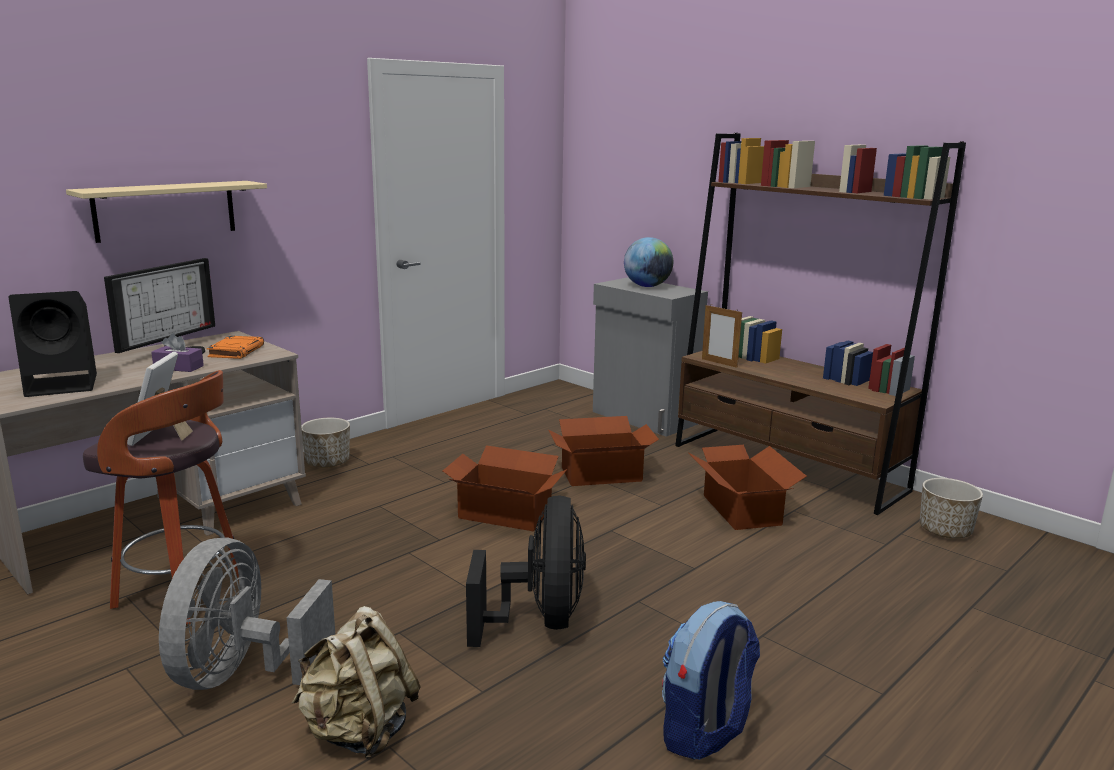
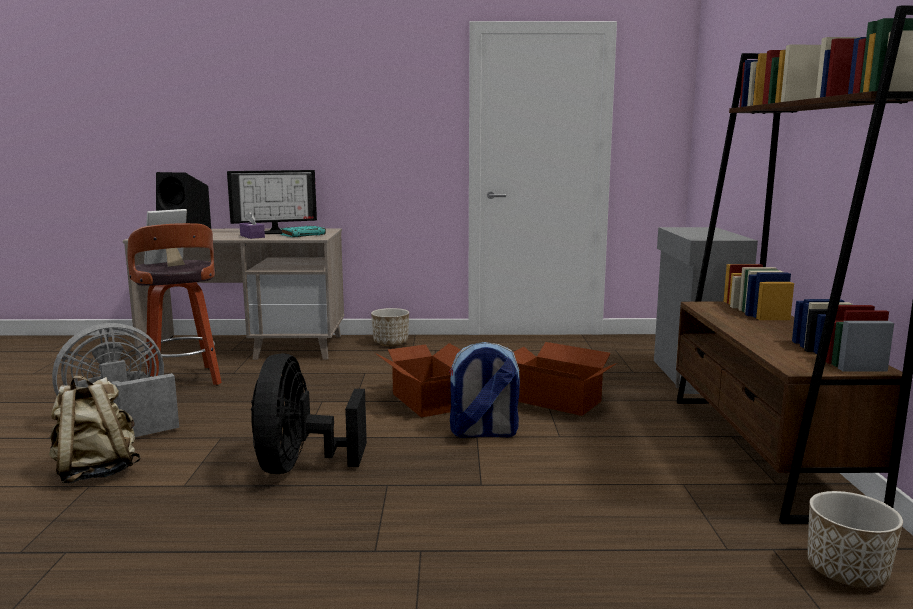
camera: 45 degrees right, 5 degrees down
(165, 210) = (296, 135): beige shelf -> none
(236, 351) = (303, 235): orange book -> turquoise book
(539, 621) = (300, 466): black fan -> black fan turned 135 degrees clockwise
(647, 286) = (703, 232): globe -> none
(705, 732) = (229, 580): backpack -> backpack (483, 433)
(719, 363) = (704, 311): picture frame -> none
(741, 510) = (625, 464): cardboard box -> none

